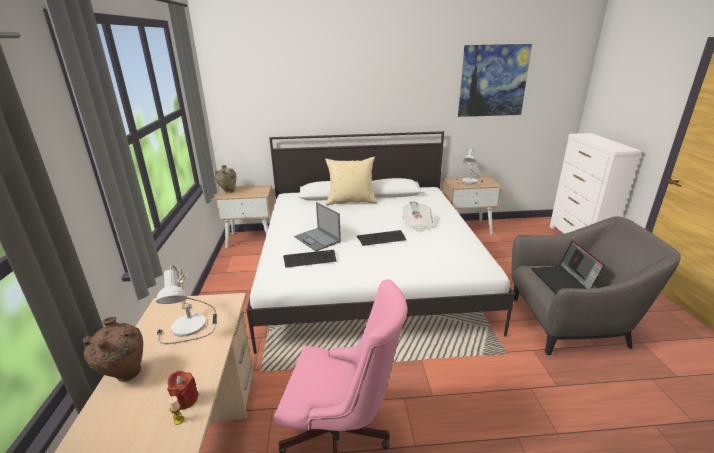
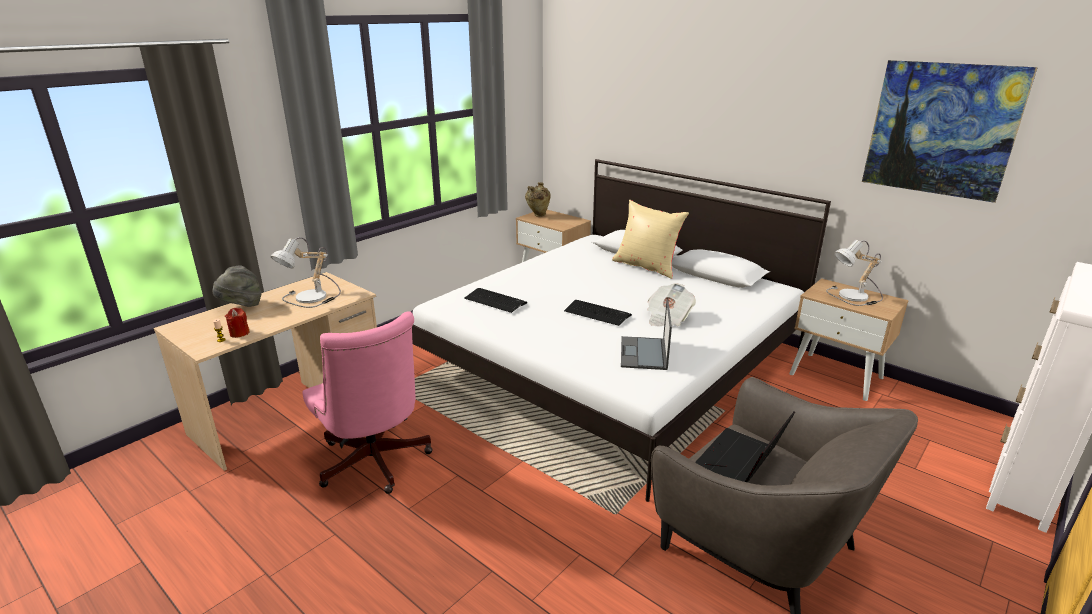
camera: 45 degrees right, 0 degrees up
(125, 376) = (241, 306): brown vase -> grey hat
(317, 239) = (534, 288): laptop -> laptop (644, 354)

